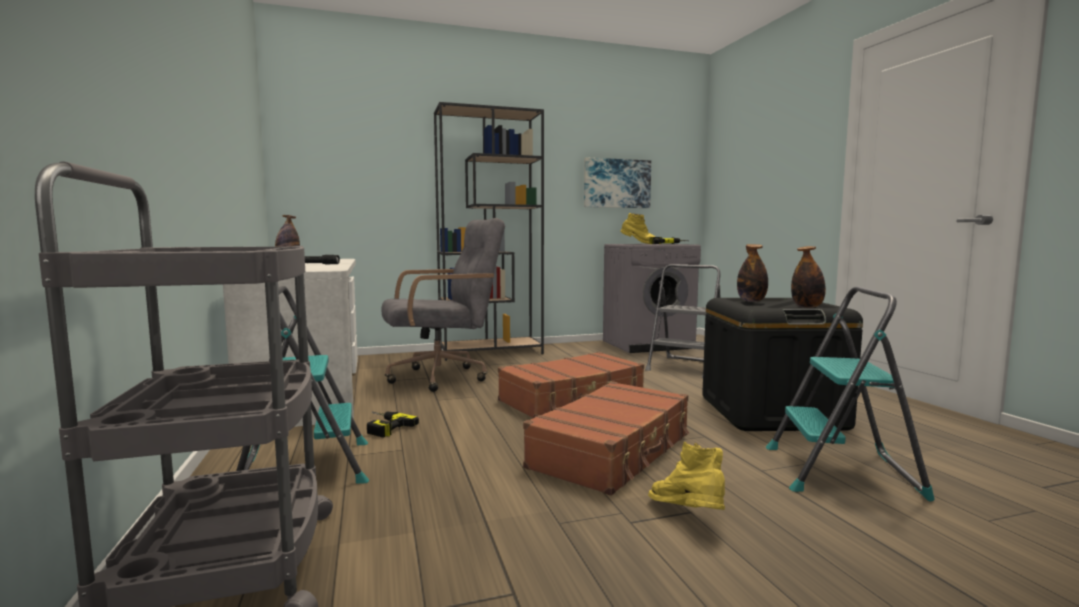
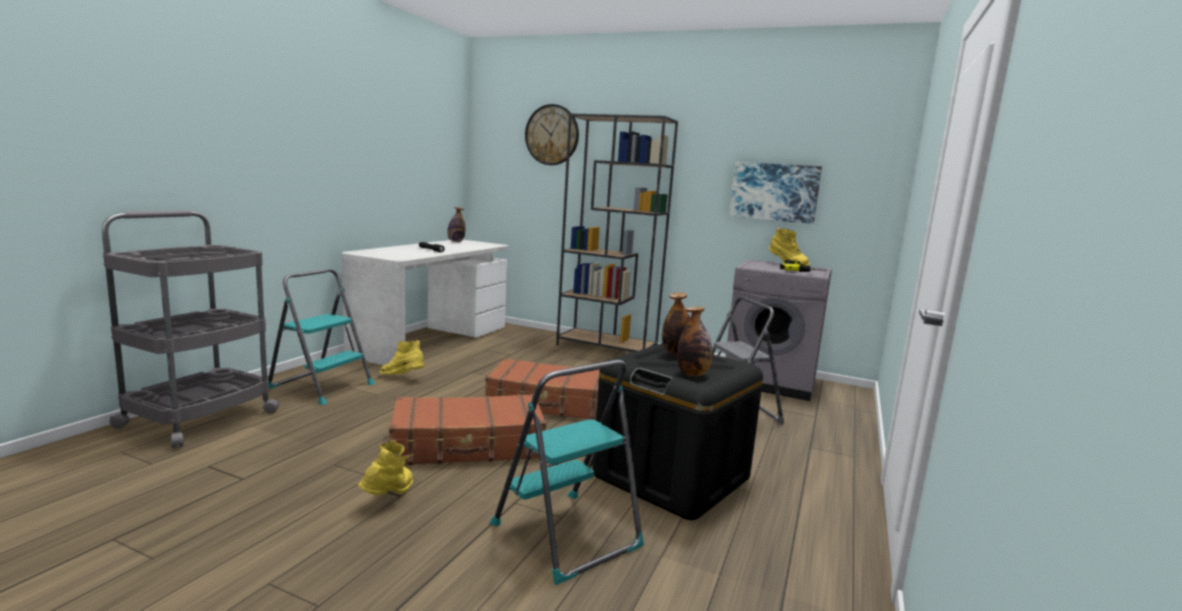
camera: 40 degrees right, 5 degrees up
(382, 427) = (403, 378): power drill -> yellow boot
(389, 129) = (552, 135): none -> wall clock
(444, 378) = (518, 358): grey office chair -> none

